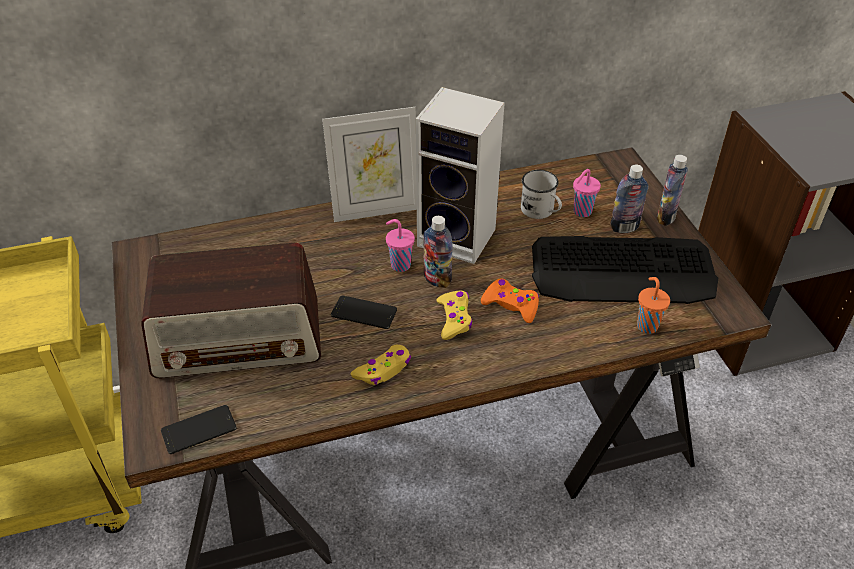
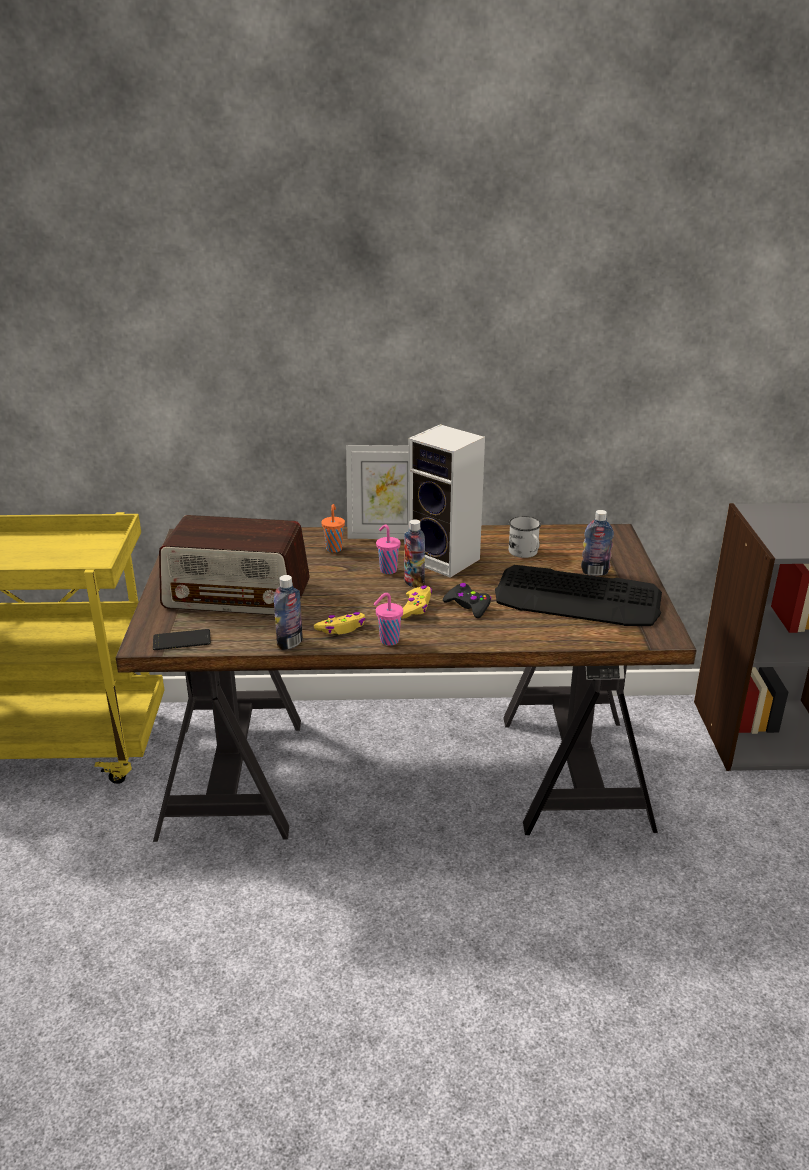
camera: 15 degrees right, 15 degrees down
(364, 313) = (343, 594): phone -> none
(511, 305) = (468, 606): orange game controller -> black game controller
(581, 212) = (561, 558): pink cup -> pink cup (388, 641)
(646, 325) = (580, 634): orange cup -> orange cup (334, 548)
(666, 217) = (636, 570): bottle -> bottle (290, 643)

